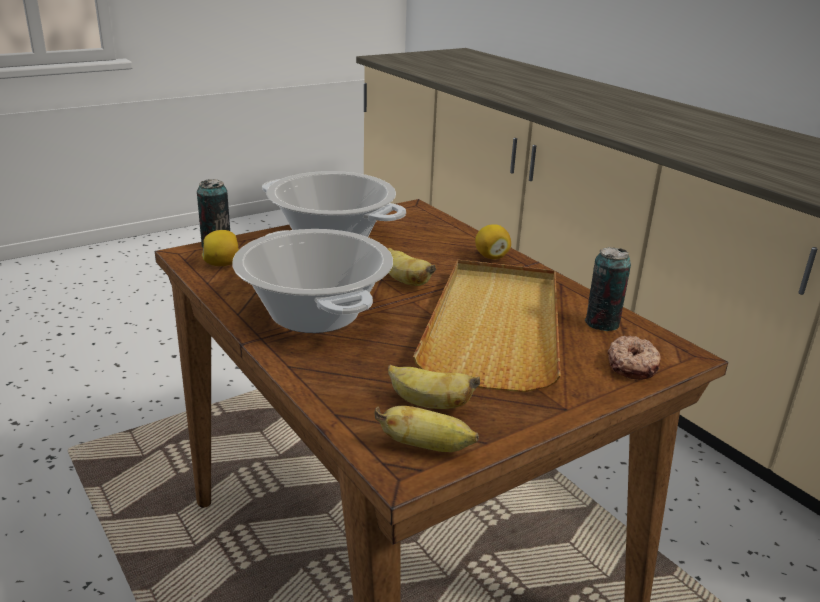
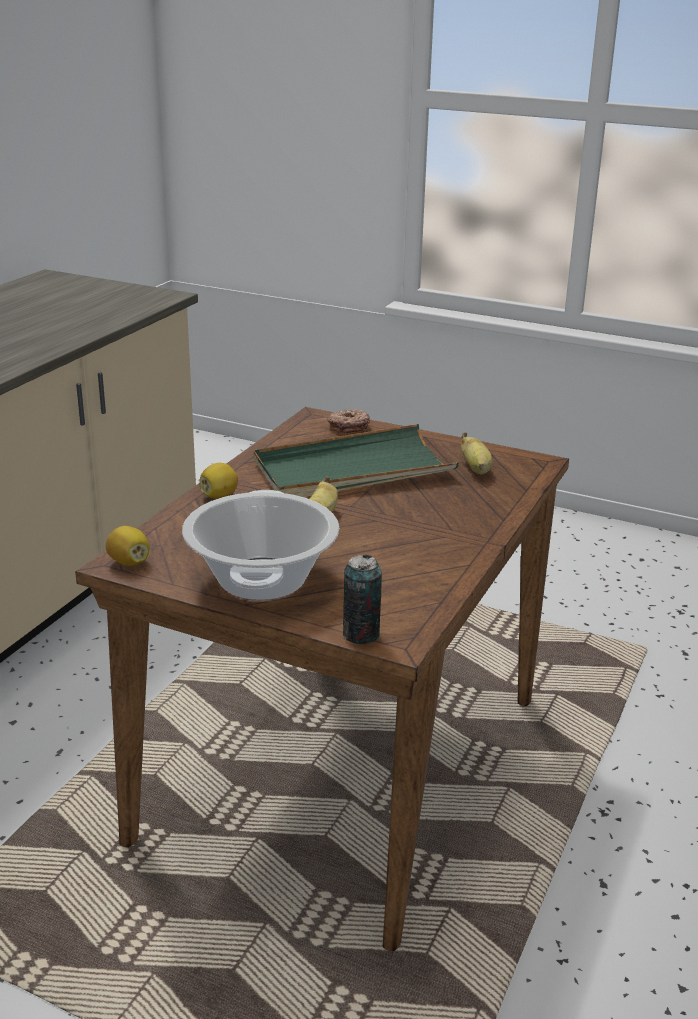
camera: 120 degrees left, 0 degrees up
(222, 264) = (396, 611): lemon -> lemon (129, 562)
(314, 314) = (425, 534): cooking pot -> none
(427, 447) = (514, 460): banana -> none
(495, 327) = (352, 470): beige tray -> green tray
(602, 323) = (299, 441): can -> none

